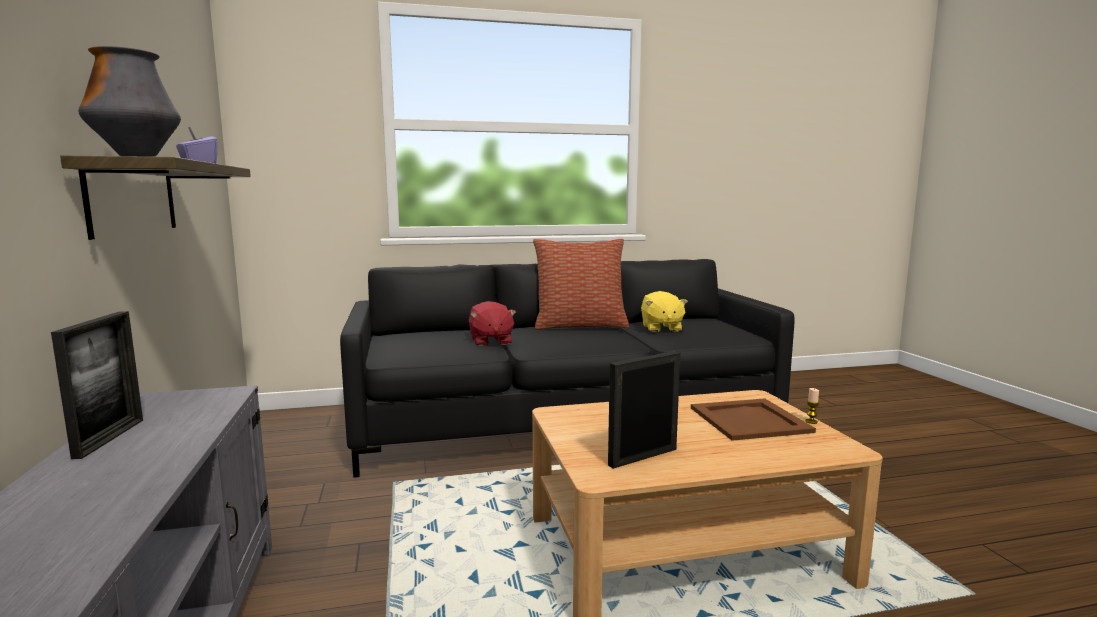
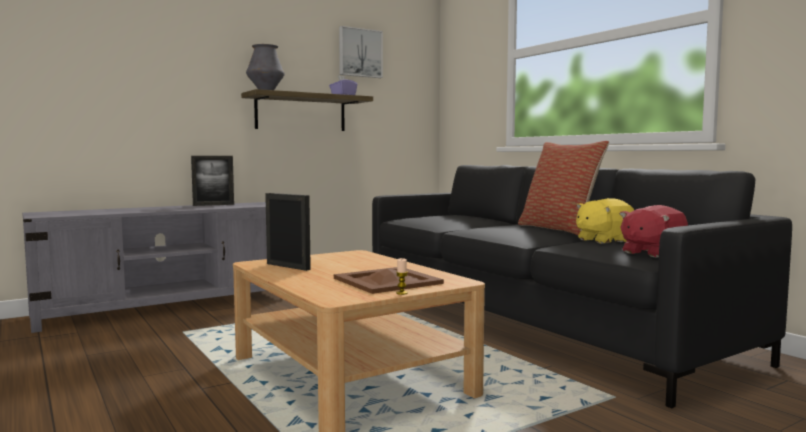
camera: 70 degrees right, 5 degrees down
(169, 82) = (360, 53): none -> picture
(490, 341) = (469, 224): red plush toy -> red plush toy (652, 253)

